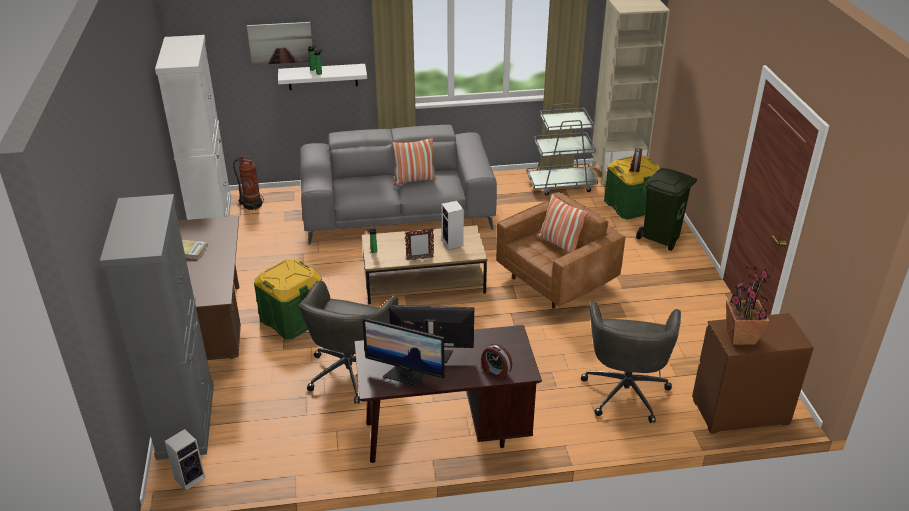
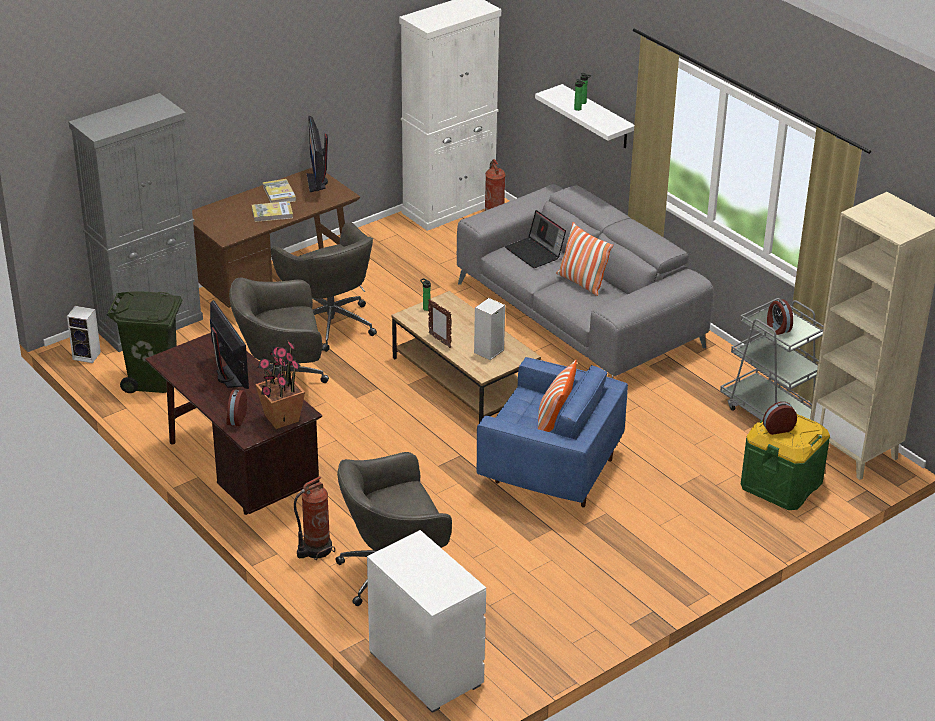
camera: 60 degrees right, 0 degrees up
(212, 263) = (272, 213): none -> book
(280, 43) = (568, 56): picture -> none
(293, 319) = (329, 323): green storage box -> grey office chair
(360, 184) = (535, 253): none -> laptop
(406, 375) = (194, 371): monitor -> monitor (317, 182)
(556, 281) = (550, 470): brown armchair -> blue armchair
(566, 122) = (777, 328): none -> alarm clock
(573, 422) = (315, 549): none -> fire extinguisher
(661, 237) = (729, 529): green trash can -> green trash can (153, 380)
(739, 411) = (425, 668): brown dresser -> white dresser
(740, 337) = (407, 558): potted plant -> potted plant (281, 418)

